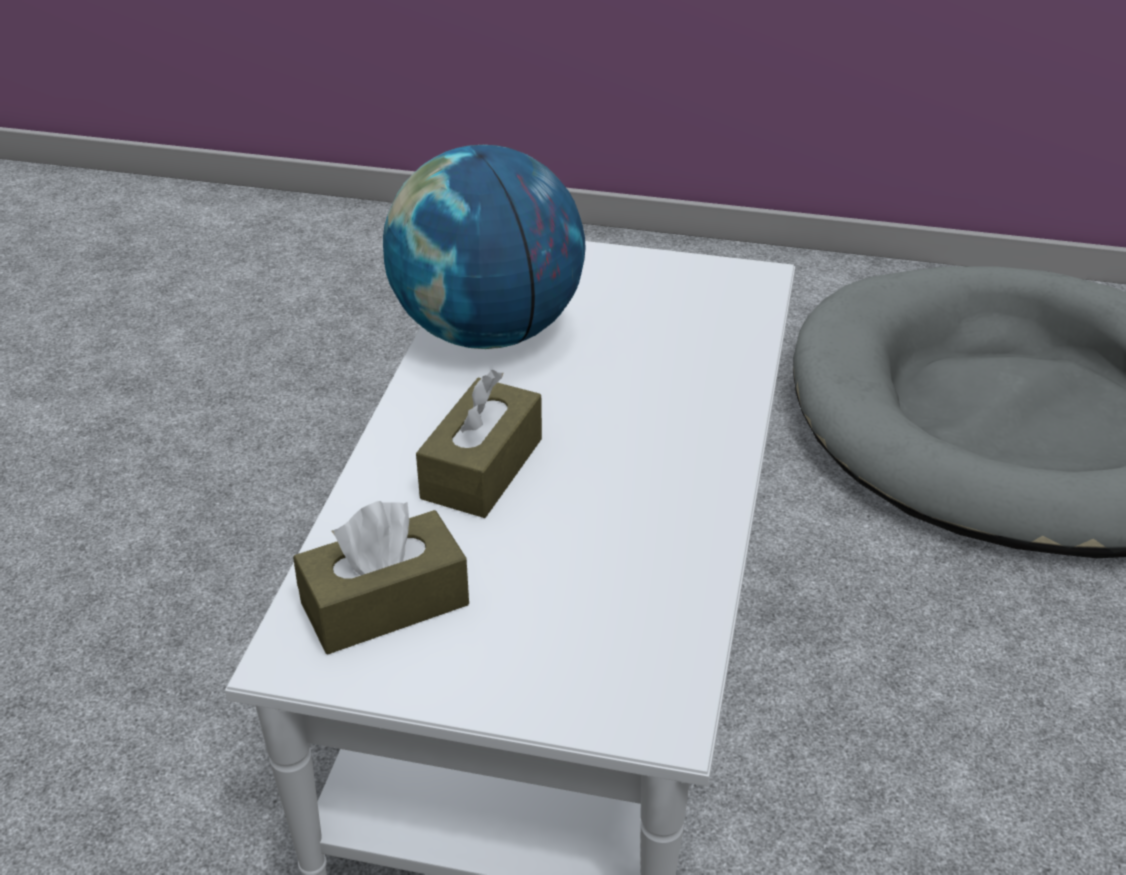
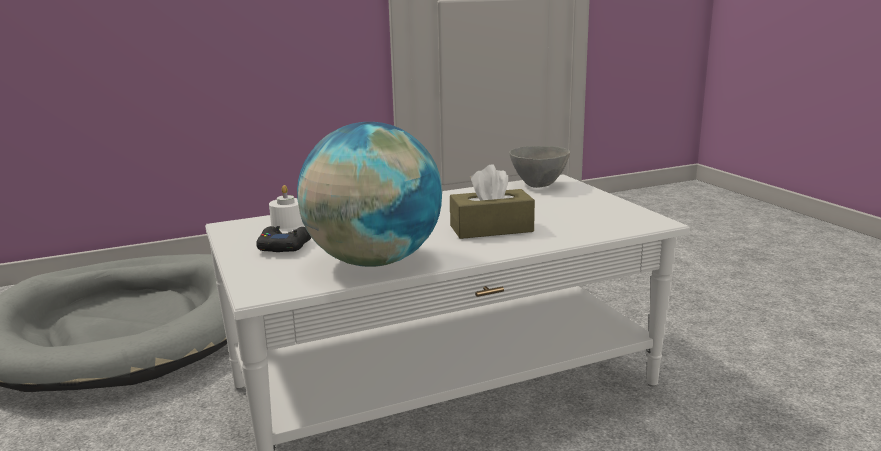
camera: 125 degrees left, 20 degrees down
(385, 604) = (598, 218): brown tissue box -> none
(621, 291) = (284, 246): none -> black game controller
(657, 667) = (538, 184): none -> grey bowl
(720, 317) = (287, 223): none -> white candle

